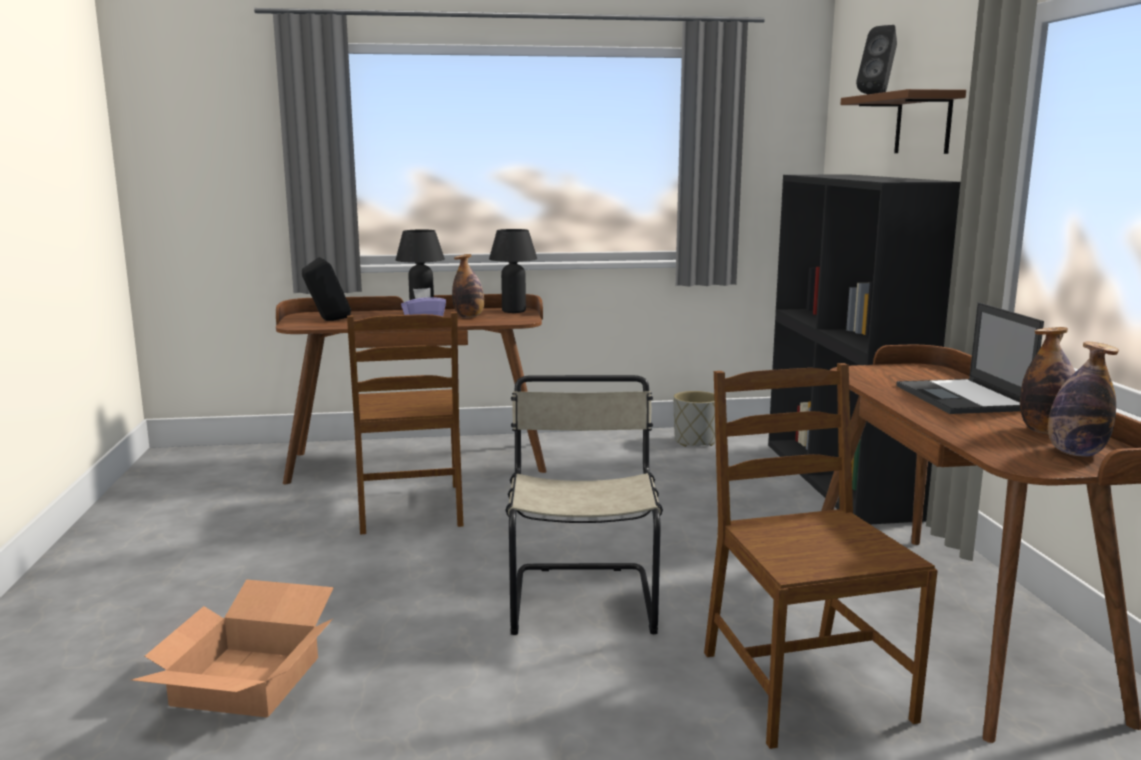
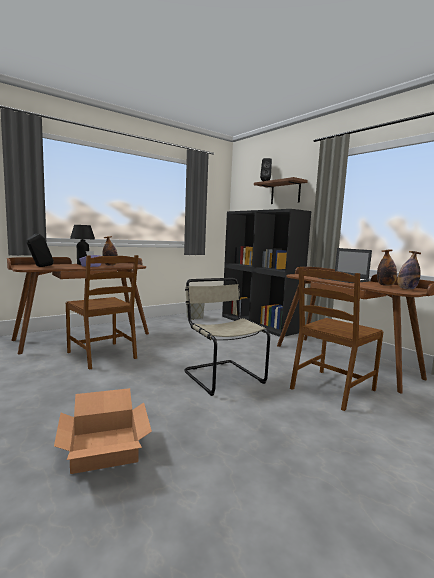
camera: 30 degrees left, 5 degrees down
(514, 311) = (126, 263): black table lamp -> none
(801, 685) = (332, 389): brown chair -> brown chair turned 90 degrees counterclockwise

